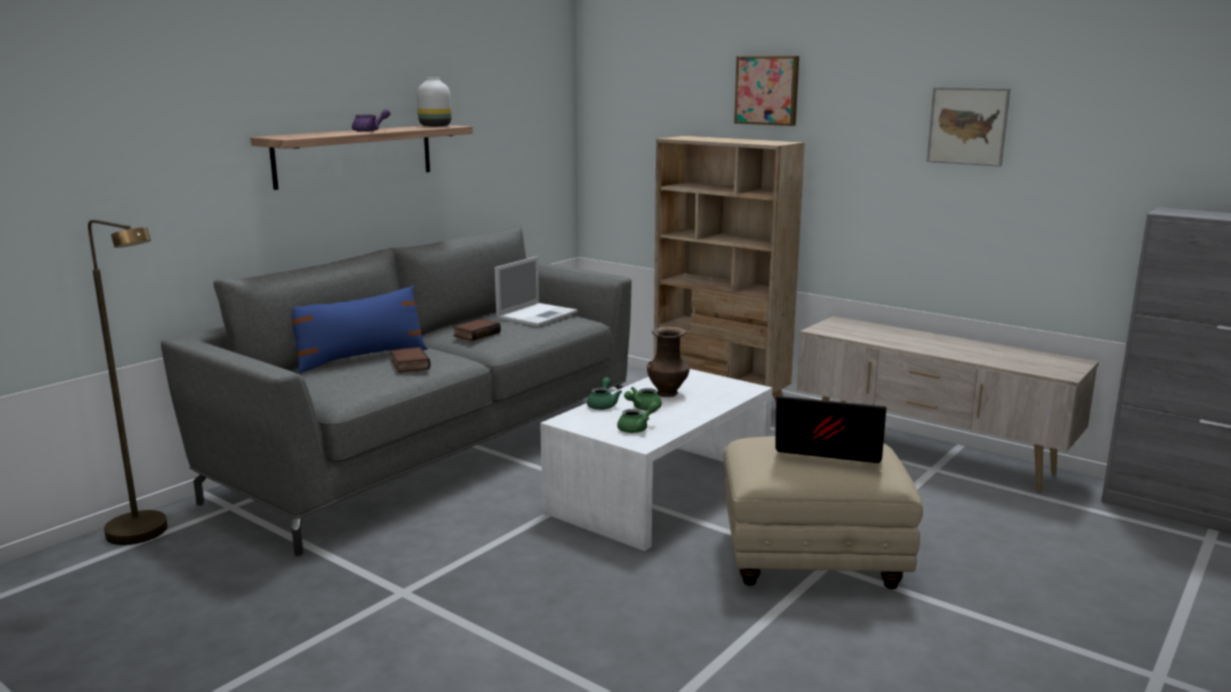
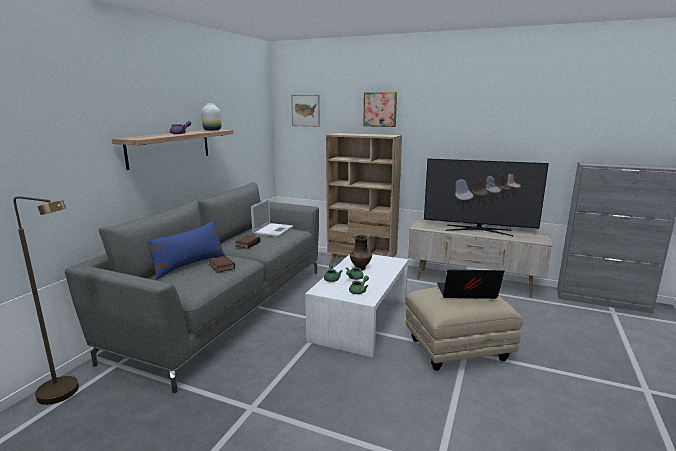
camera: 15 degrees left, 0 degrees up
(942, 344) = (478, 230): none -> television
(967, 126) = (484, 125): picture -> picture (305, 110)

